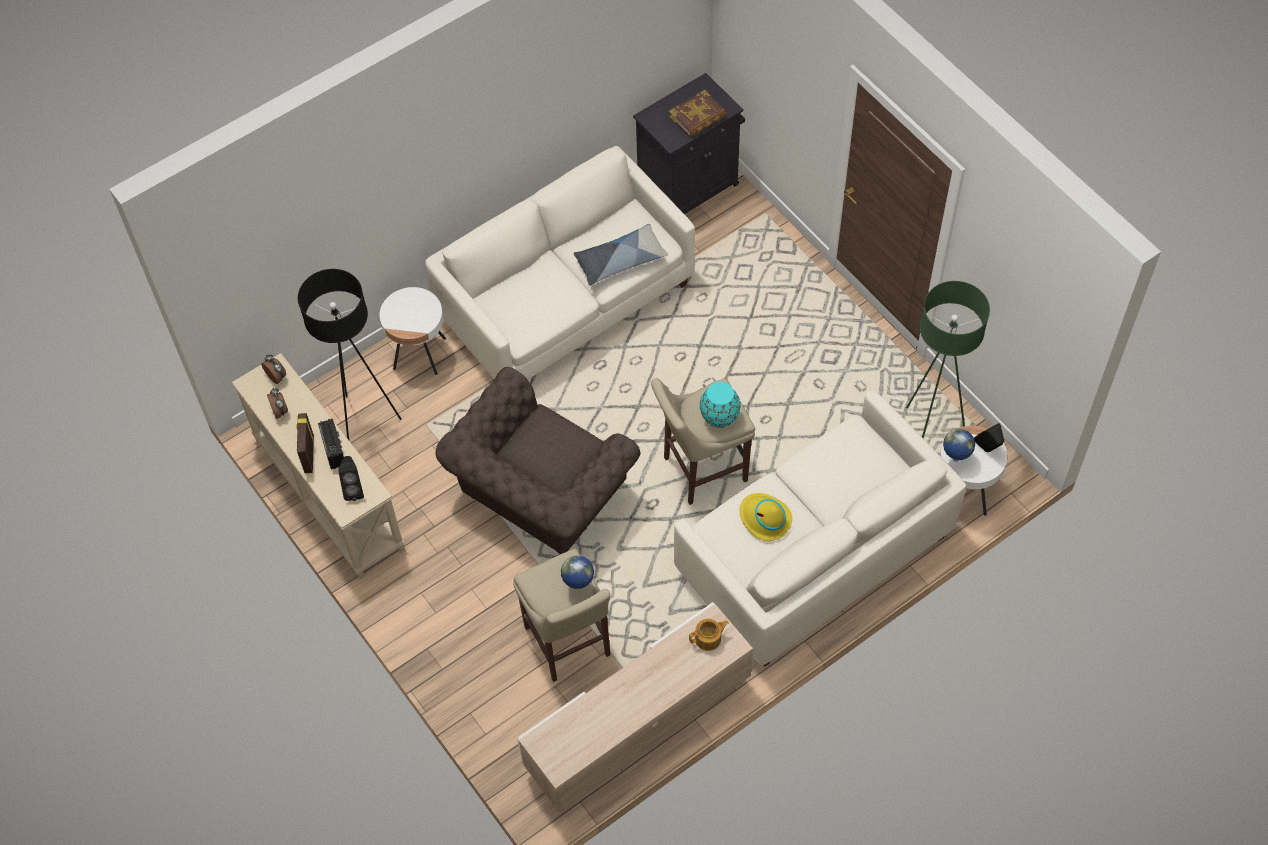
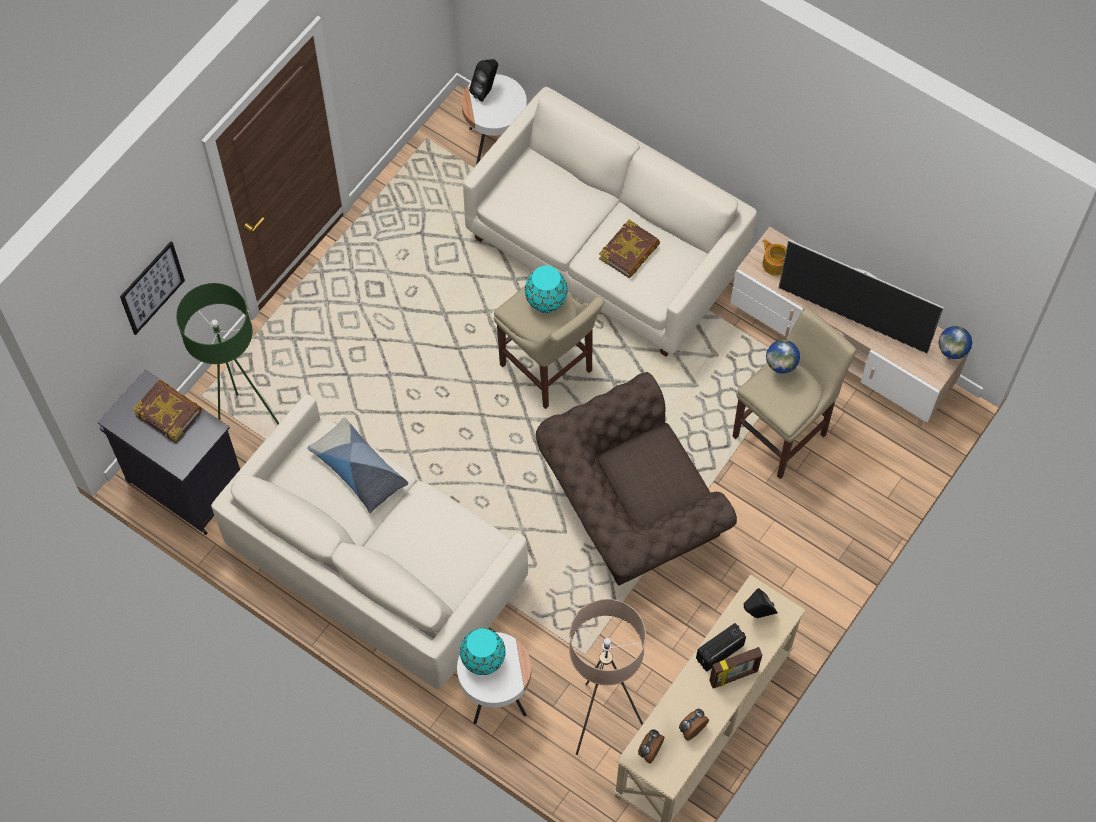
camera: 110 degrees left, 5 degrees up
(365, 421) = (601, 721): black floor lamp -> beige floor lamp
(420, 307) = (483, 659): none -> turquoise vase
(540, 495) = (629, 511): brown armchair -> brown armchair turned 135 degrees clockwise
(623, 688) = (852, 319): none -> television
(764, 519) = (629, 252): yellow hat -> book
(781, 82) = (152, 287): none -> picture
(929, 433) = (439, 185): green floor lamp -> green floor lamp (246, 428)
(955, 460) = (506, 114): globe -> globe (950, 357)

